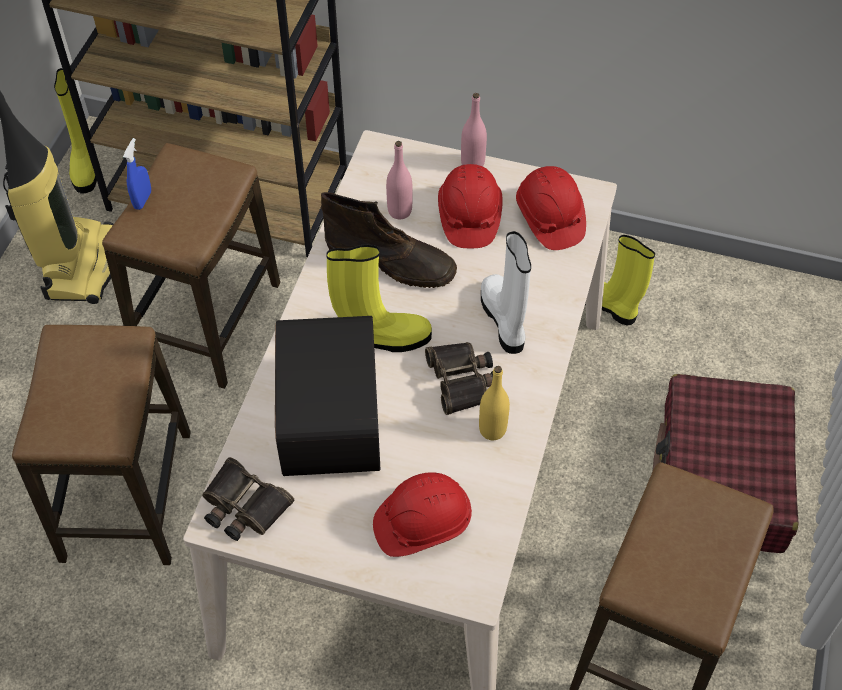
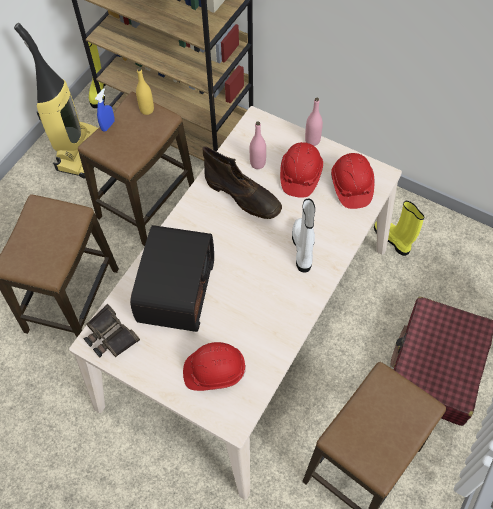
camera: 15 degrees right, 5 degrees up
(382, 339) = (223, 245): yellow boot -> none
(463, 380) = (265, 283): binoculars -> none
(492, 430) = (275, 319): yellow bottle -> yellow bottle (147, 110)

